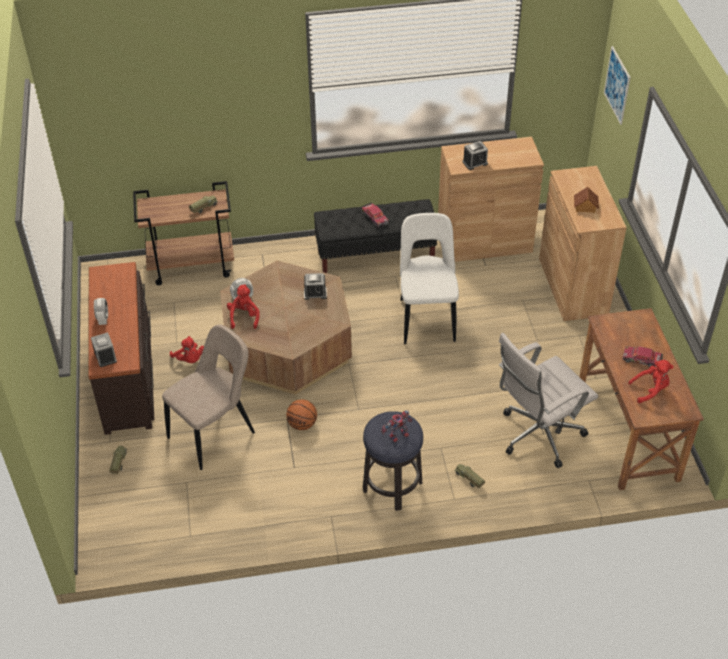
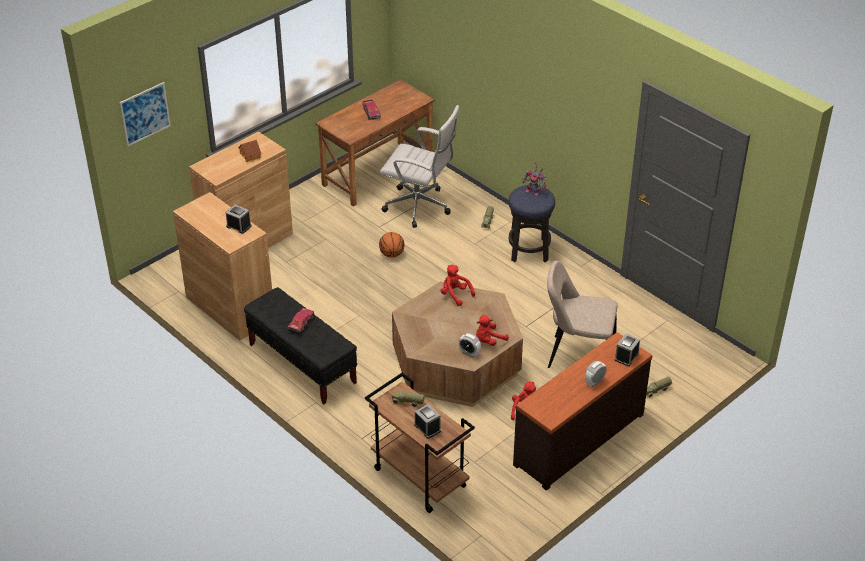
camera: 125 degrees left, 5 degrees down
(302, 424) = (523, 316): basketball -> basketball (392, 254)
(315, 293) = (424, 315): alarm clock -> alarm clock (427, 428)
(426, 318) = (352, 302): white chair -> none
(650, 390) = (395, 102): red plush toy -> red plush toy (455, 294)

